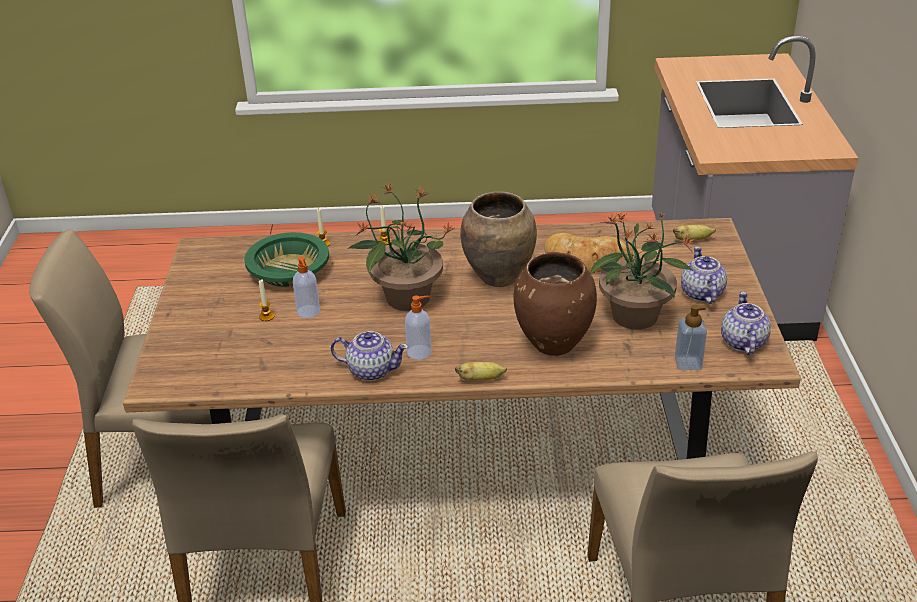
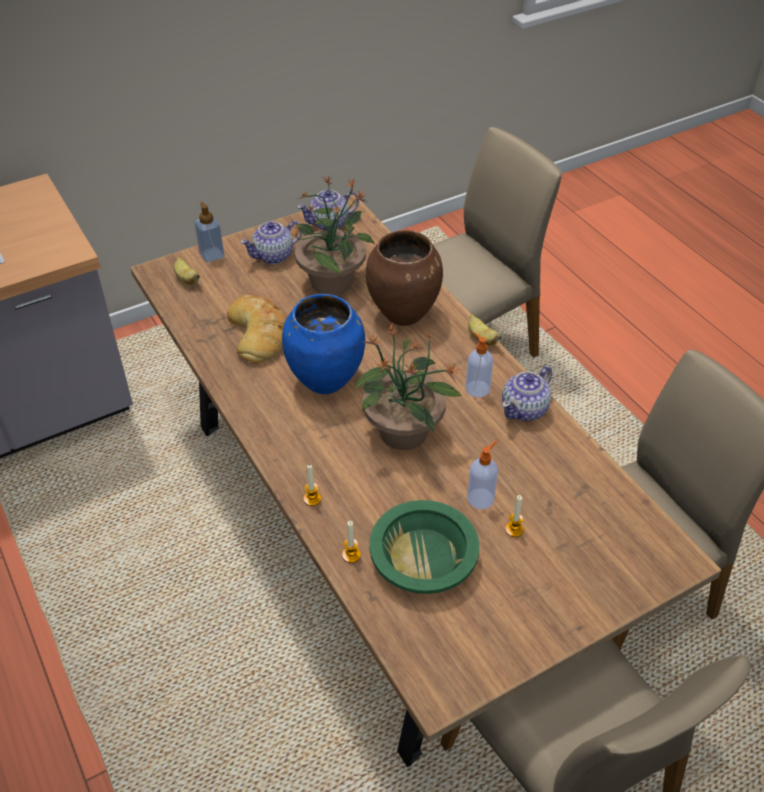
camera: 120 degrees left, 10 degrees up
(371, 370) = (525, 409): teapot -> teapot turned 120 degrees counterclockwise
(500, 277) = (325, 380): brown vase -> blue vase
(688, 363) = (375, 242): soap dispenser -> soap dispenser (212, 255)

